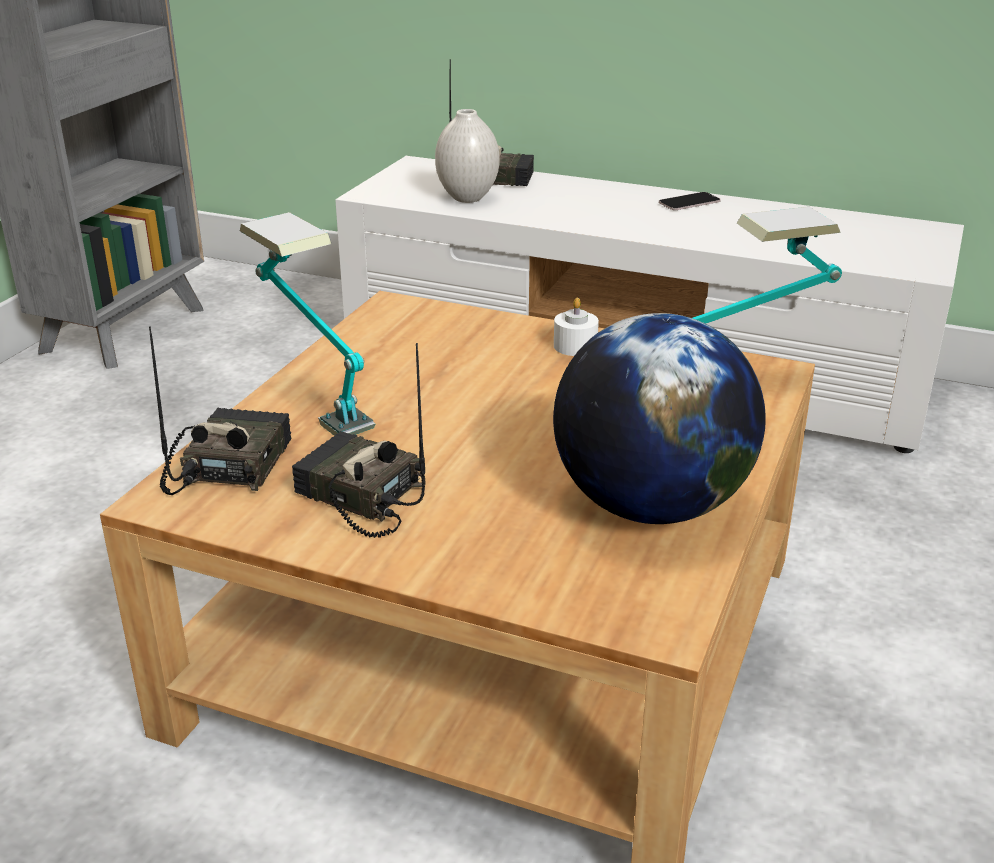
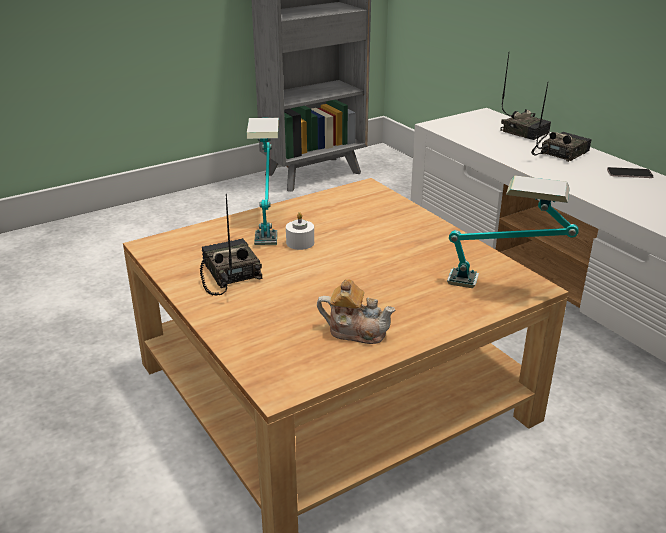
camera: 35 degrees right, 0 degrees up
(227, 465) = (194, 239): radio -> radio (559, 153)
(468, 198) = (488, 139): white vase -> none
(575, 346) = (433, 236): white candle -> white candle (300, 243)
(650, 506) = (356, 331): globe -> teapot

